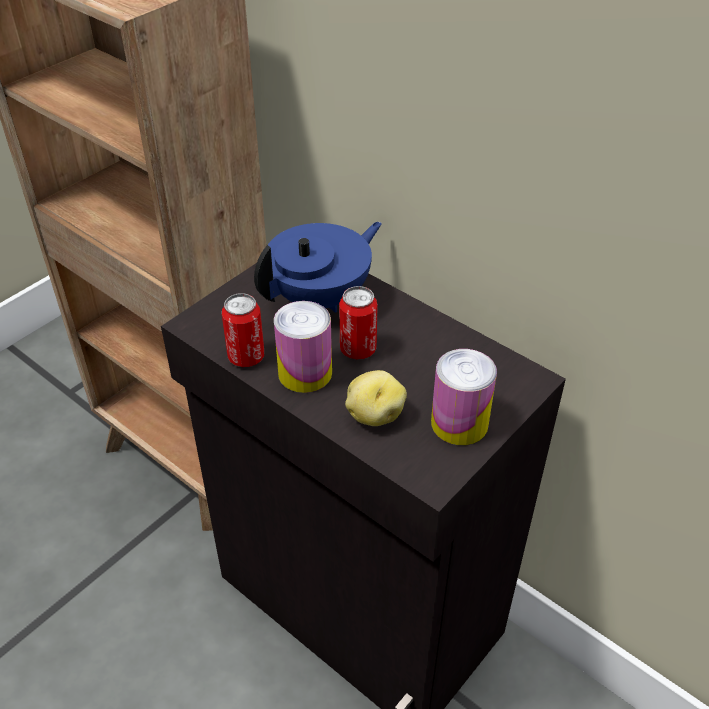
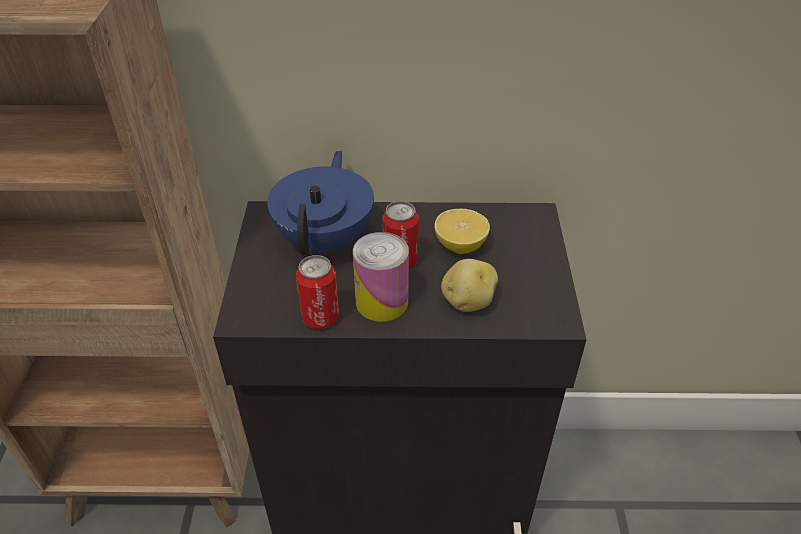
camera: 40 degrees left, 0 degrees up
(425, 365) = (460, 245): none -> lemon
(459, 423) = (529, 271): can -> none

